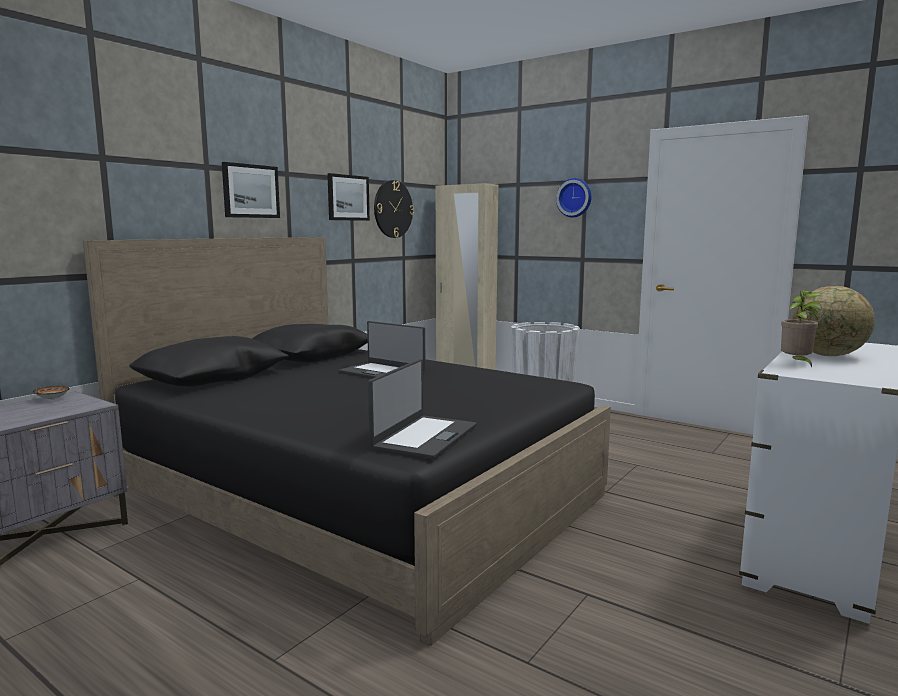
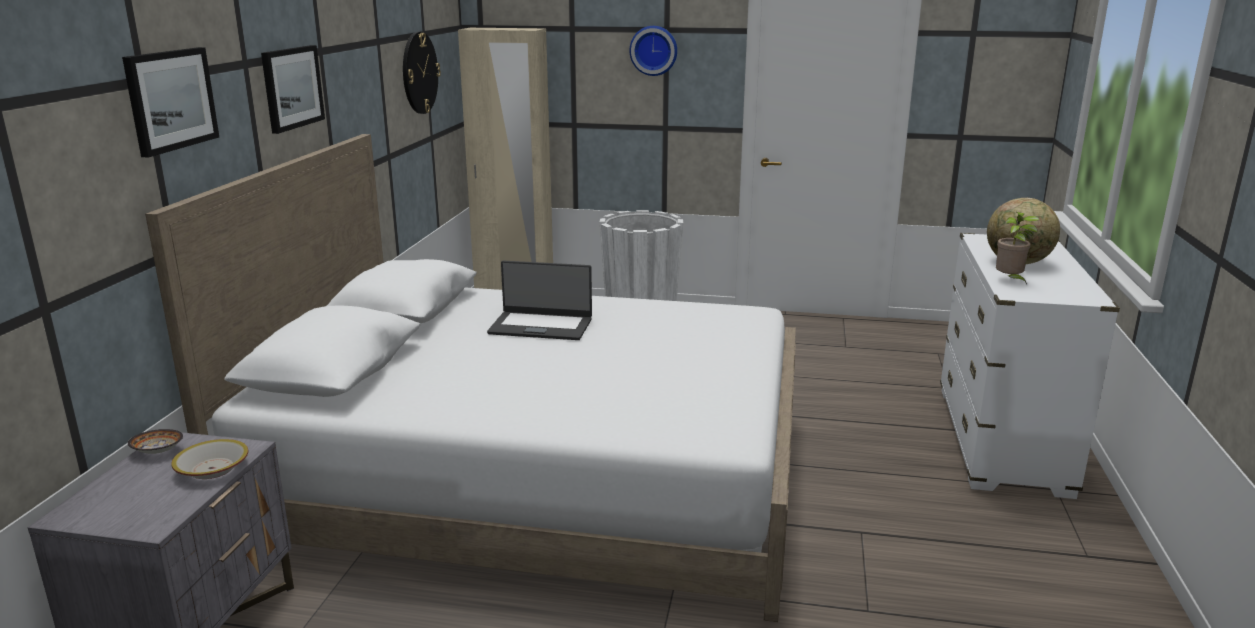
camera: 25 degrees left, 10 degrees up
(60, 411) = (212, 469): none -> bowl
(348, 197) = (379, 69): picture -> picture (170, 100)
(359, 493) = (538, 476): black bed -> white bed
(424, 437) = (718, 417): laptop -> none

